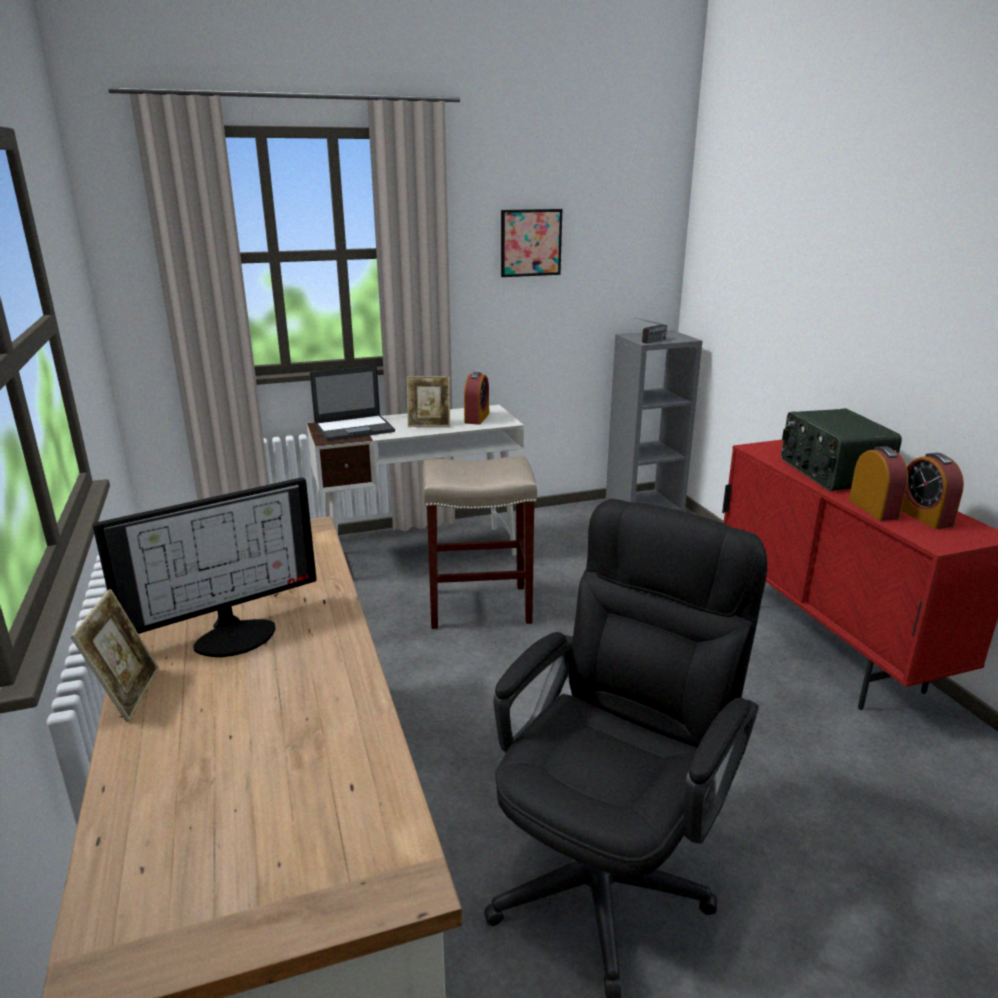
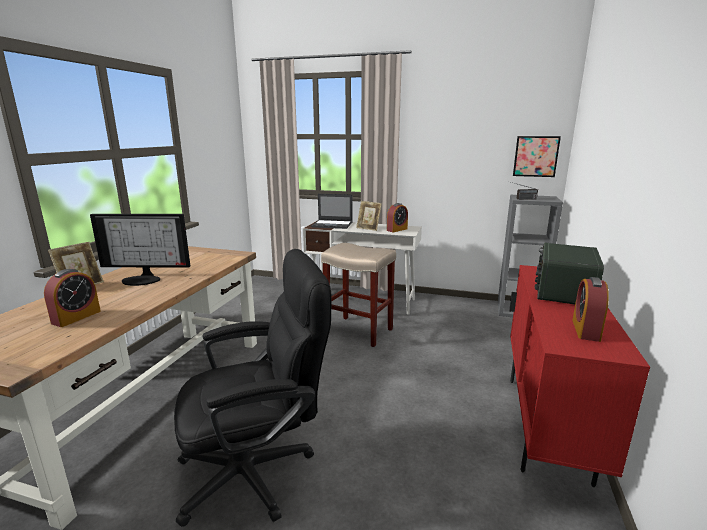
camera: 35 degrees right, 5 degrees down
(530, 243) = (455, 134): picture -> picture (535, 156)
(873, 509) = (550, 316): alarm clock -> alarm clock (76, 317)

